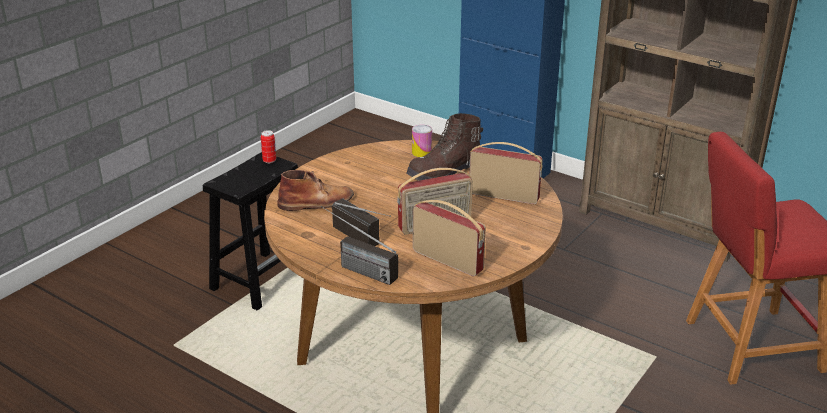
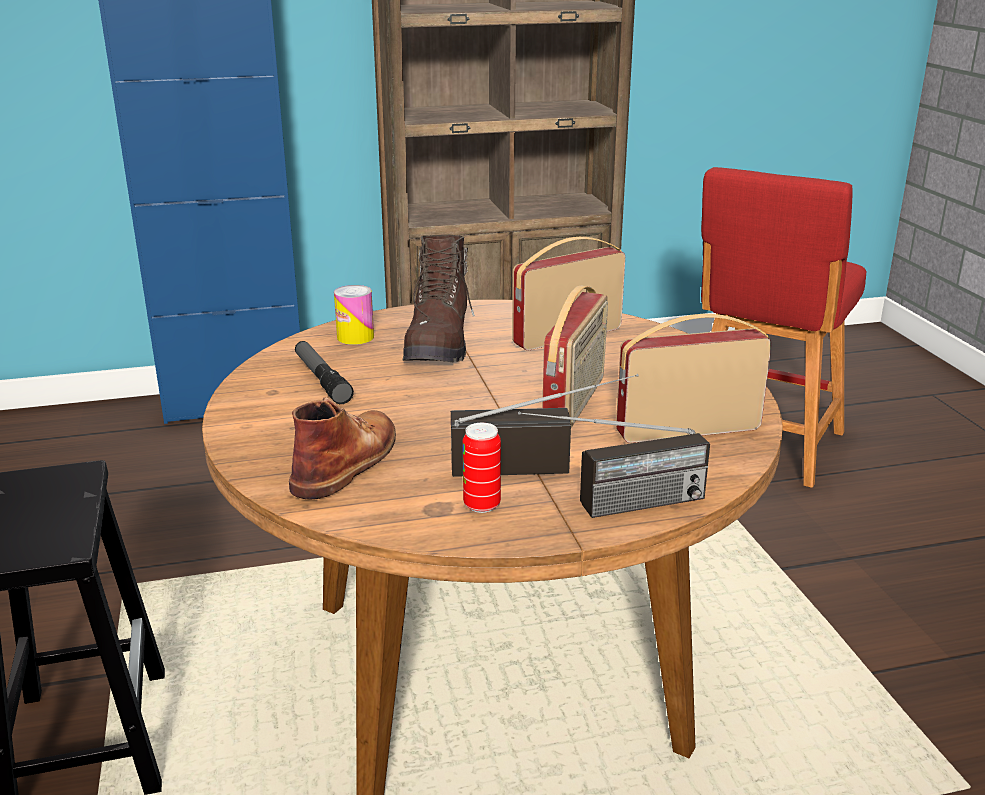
camera: 50 degrees left, 5 degrees down
(269, 161) = (40, 478): can -> can (482, 505)
(372, 166) = (322, 379): none -> flashlight

